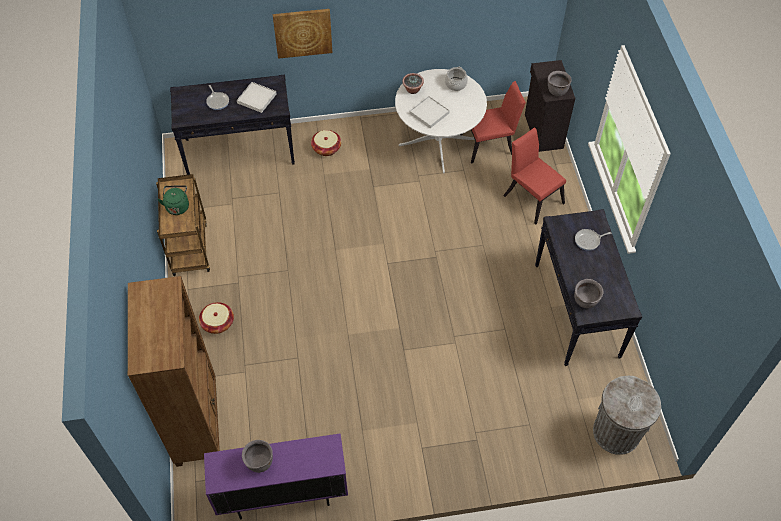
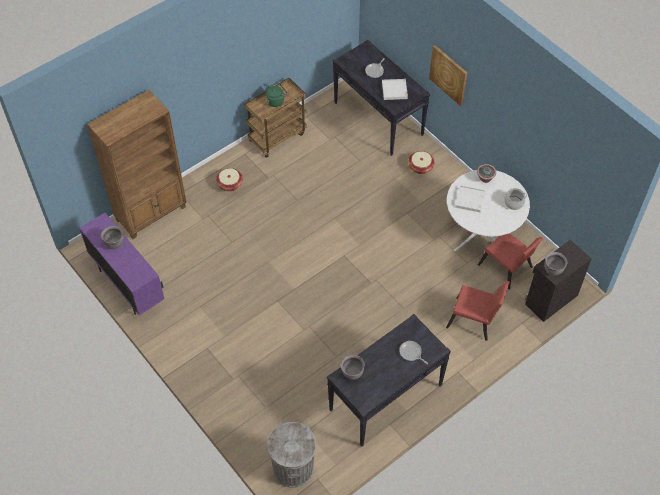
camera: 60 degrees right, 0 degrees up
(531, 196) = (475, 320): red chair -> red chair turned 90 degrees clockwise

